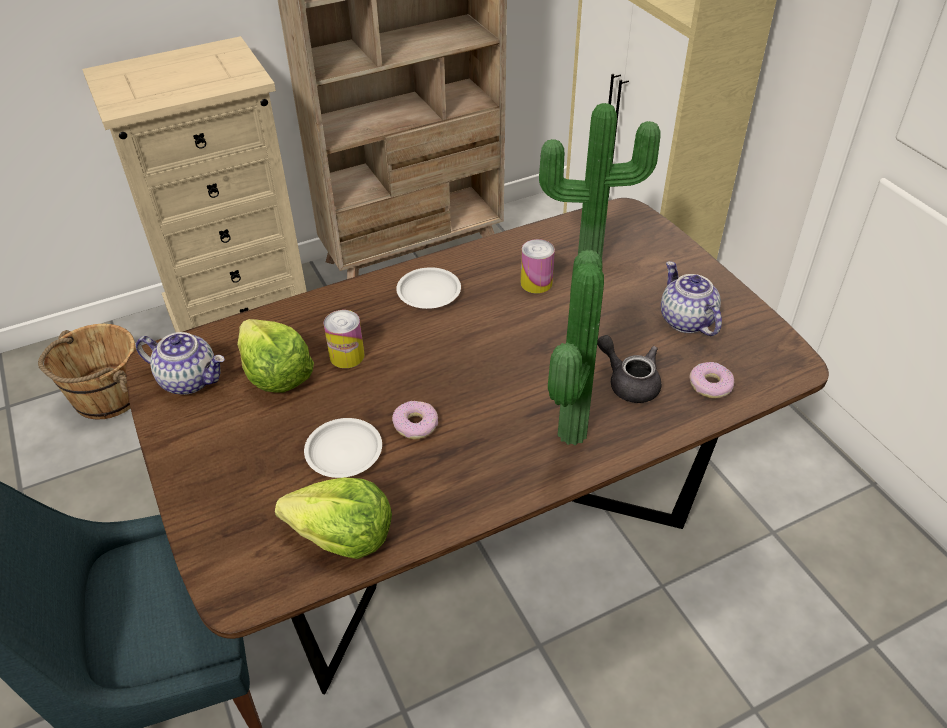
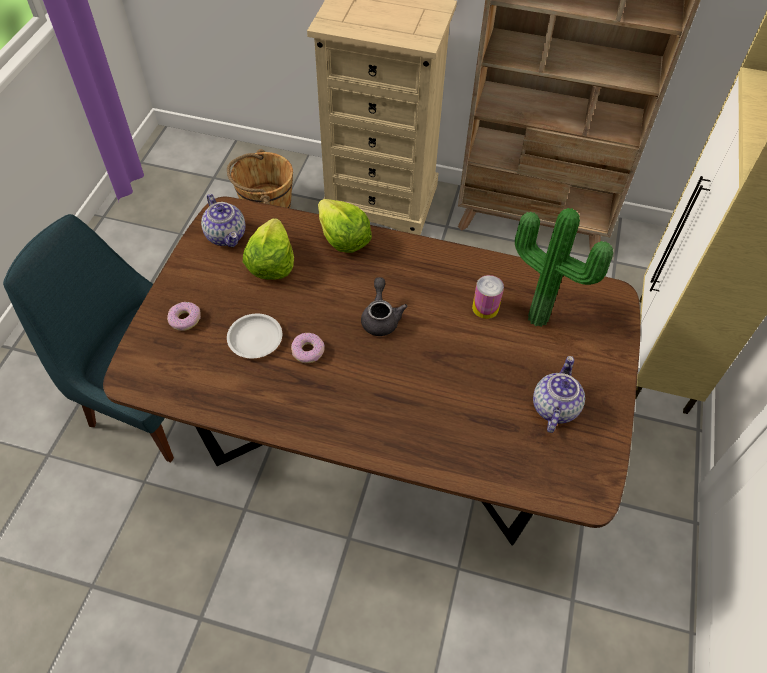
camera: 40 degrees right, 10 degrees up
(343, 537) = (204, 388): lettuce -> lettuce (343, 238)
(347, 356) = (318, 279): can -> none
(428, 292) = (411, 267): white plate -> none
(566, 433) = (384, 423): potted plant -> none
(629, 382) = (462, 420): grey teapot -> grey teapot (380, 317)
(710, 385) = (512, 463): donut -> donut (185, 319)

